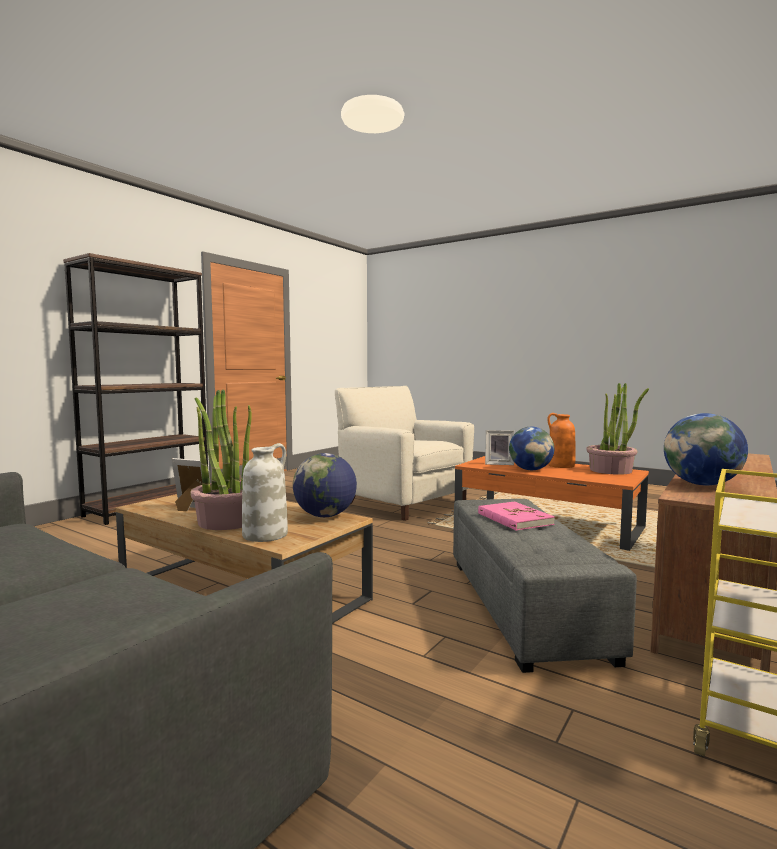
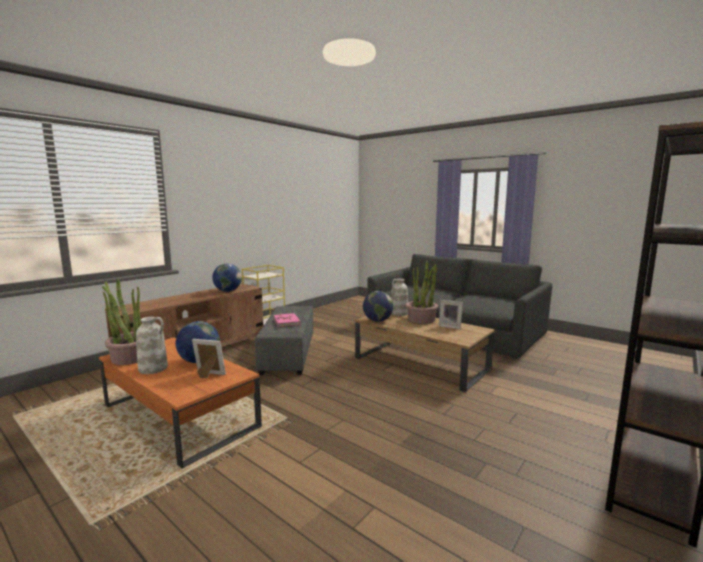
camera: 175 degrees left, 5 degrees up
(403, 502) = (295, 478): beige armchair -> none
(561, 465) = (154, 368): orange vase -> white vase

